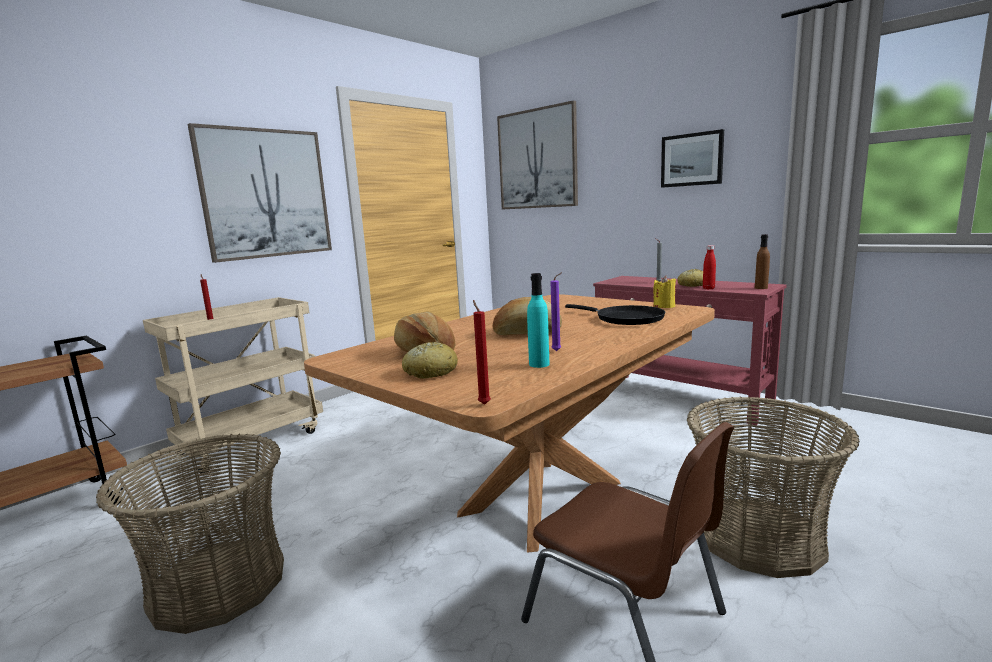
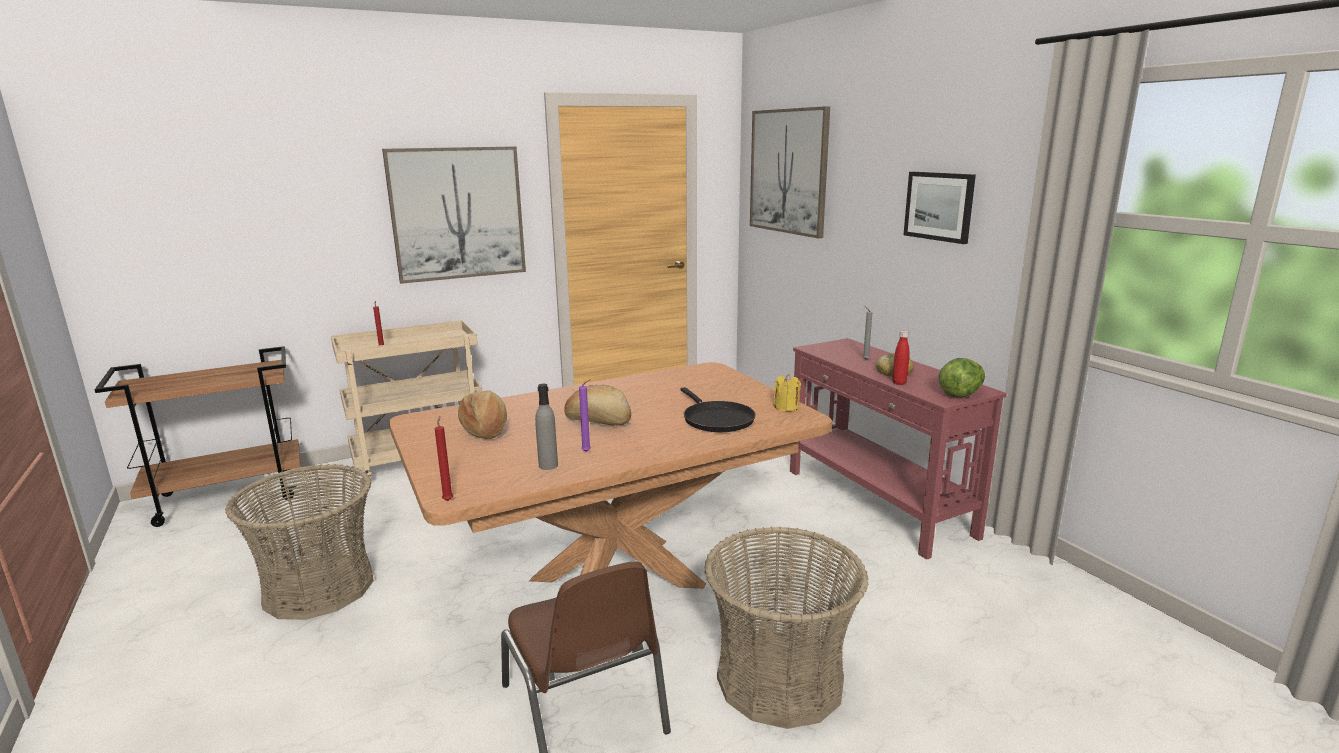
camera: 20 degrees right, 5 degrees up
(430, 372) = (458, 454): bread -> none
(539, 364) = (548, 465): turquoise bottle -> grey bottle
(761, 288) = (961, 394): brown bottle -> lettuce

